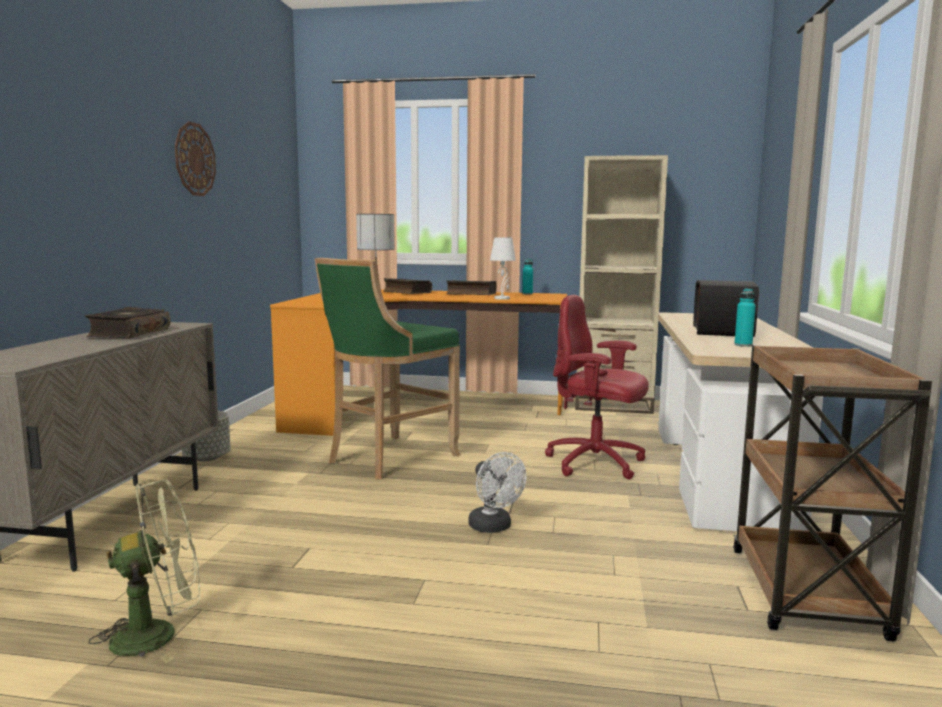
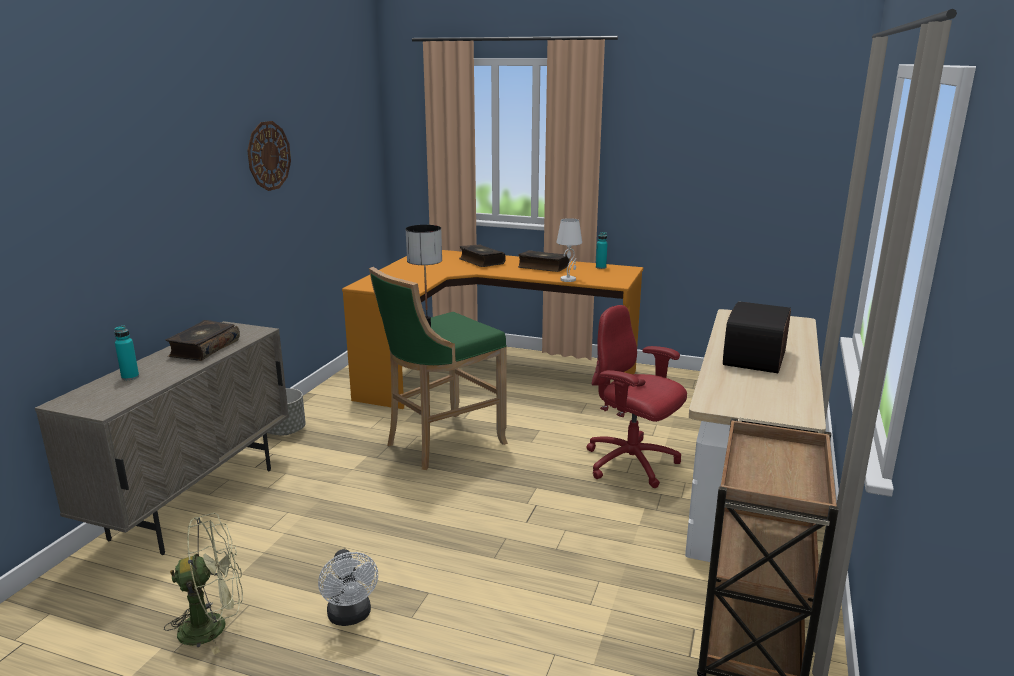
camera: 10 degrees right, 10 degrees up
(494, 527) = (506, 538): white fan -> white fan (350, 617)
(613, 405) = (684, 381): beige bookcase -> none
(743, 345) = (753, 391): turquoise bottle -> turquoise bottle (130, 377)

